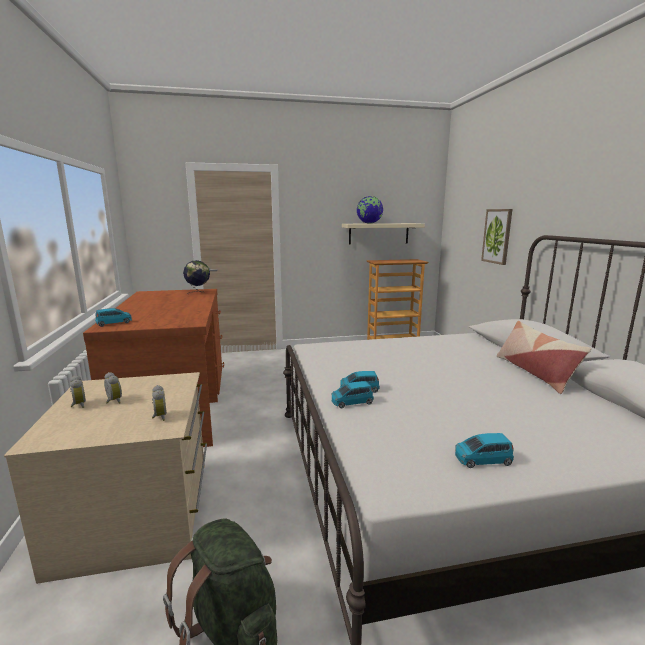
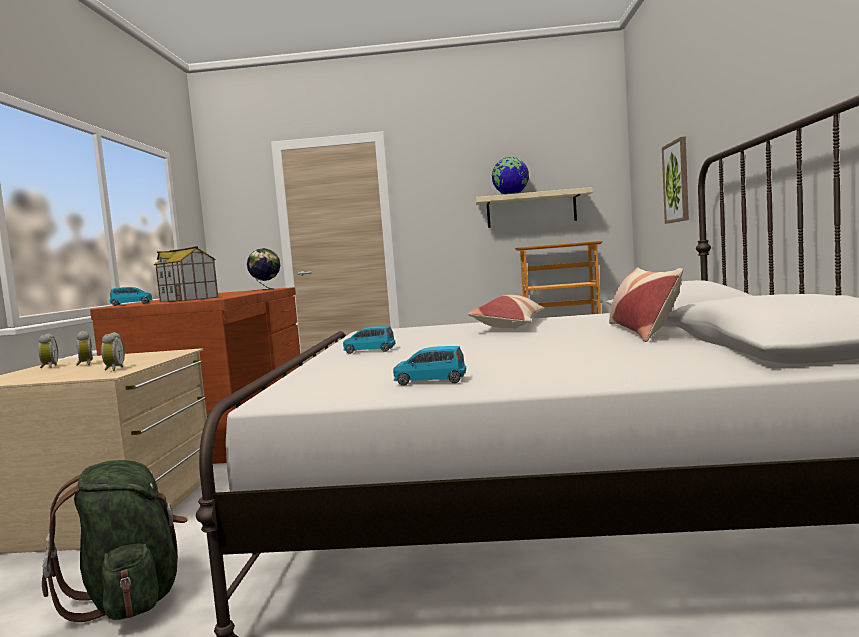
camera: 15 degrees right, 10 degrees down
(163, 318) = (189, 299): none -> toy house
(352, 402) = (343, 357): blue toy car -> none
(422, 350) = (510, 325): none -> pillow

